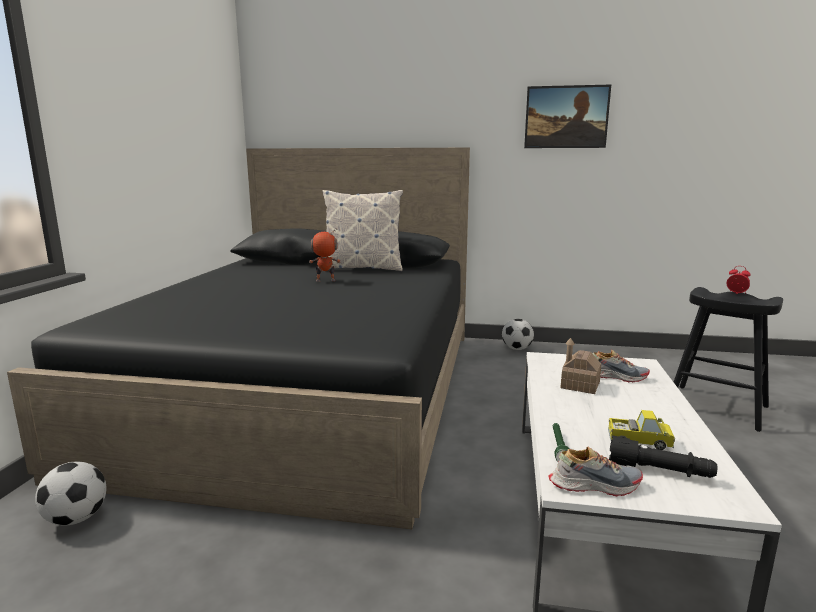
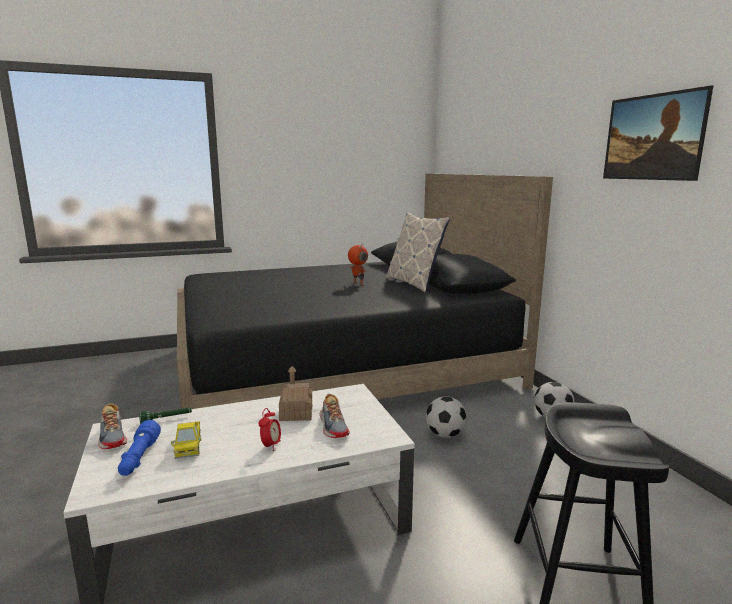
camera: 60 degrees right, 0 degrees up
(76, 519) = (161, 365): football -> football (445, 435)
(659, 471) = (139, 458): black flashlight -> blue flashlight
(736, 293) = (630, 433): alarm clock -> alarm clock (271, 446)

